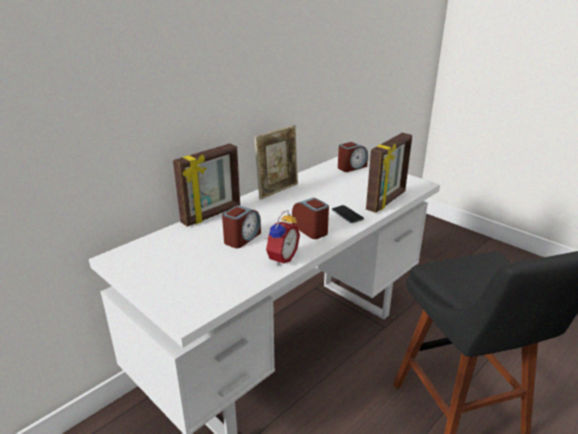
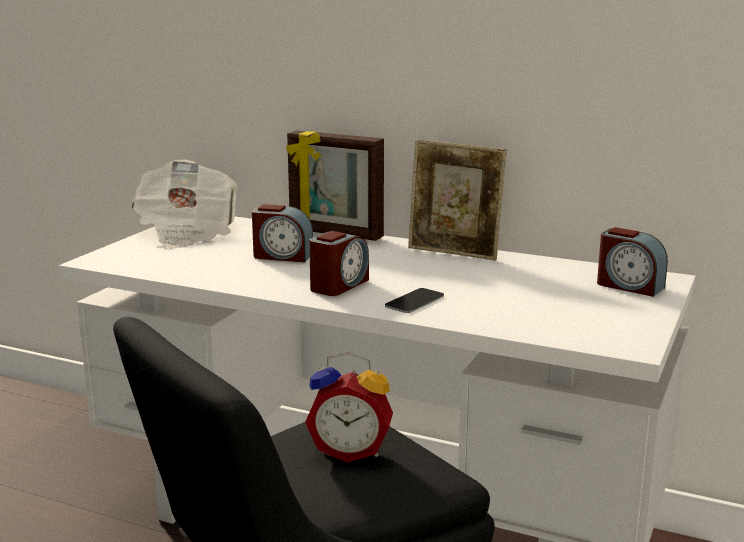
camera: 70 degrees right, 10 degrees down
(150, 267) = (187, 232): none -> newspaper
(280, 258) = (242, 280): alarm clock -> alarm clock (350, 451)
(387, 201) = (503, 323): picture frame -> none

